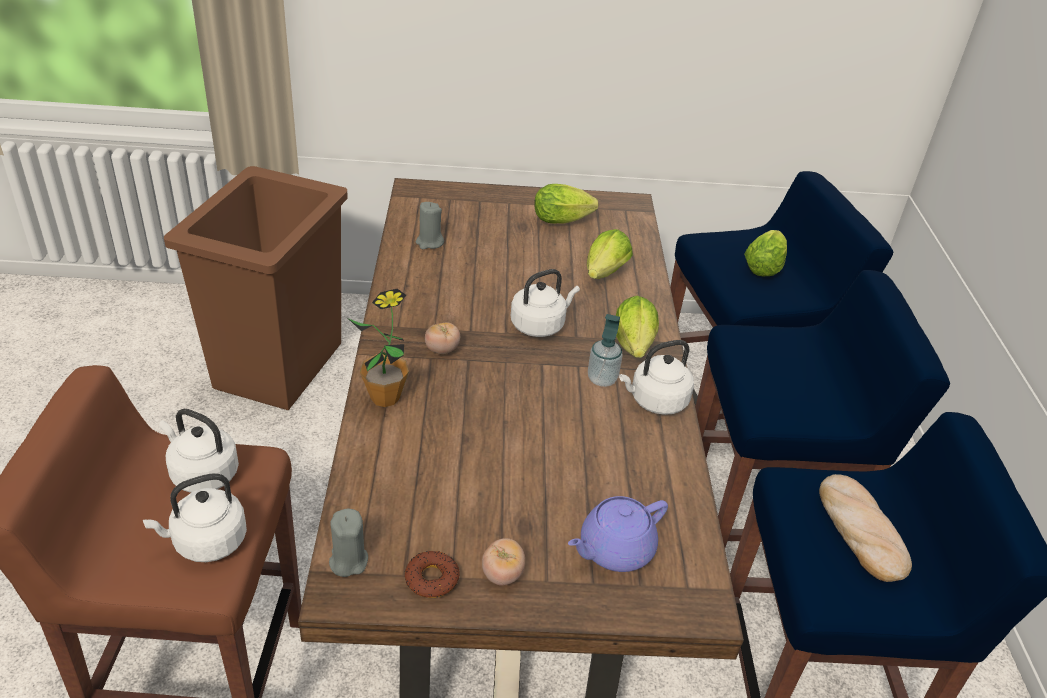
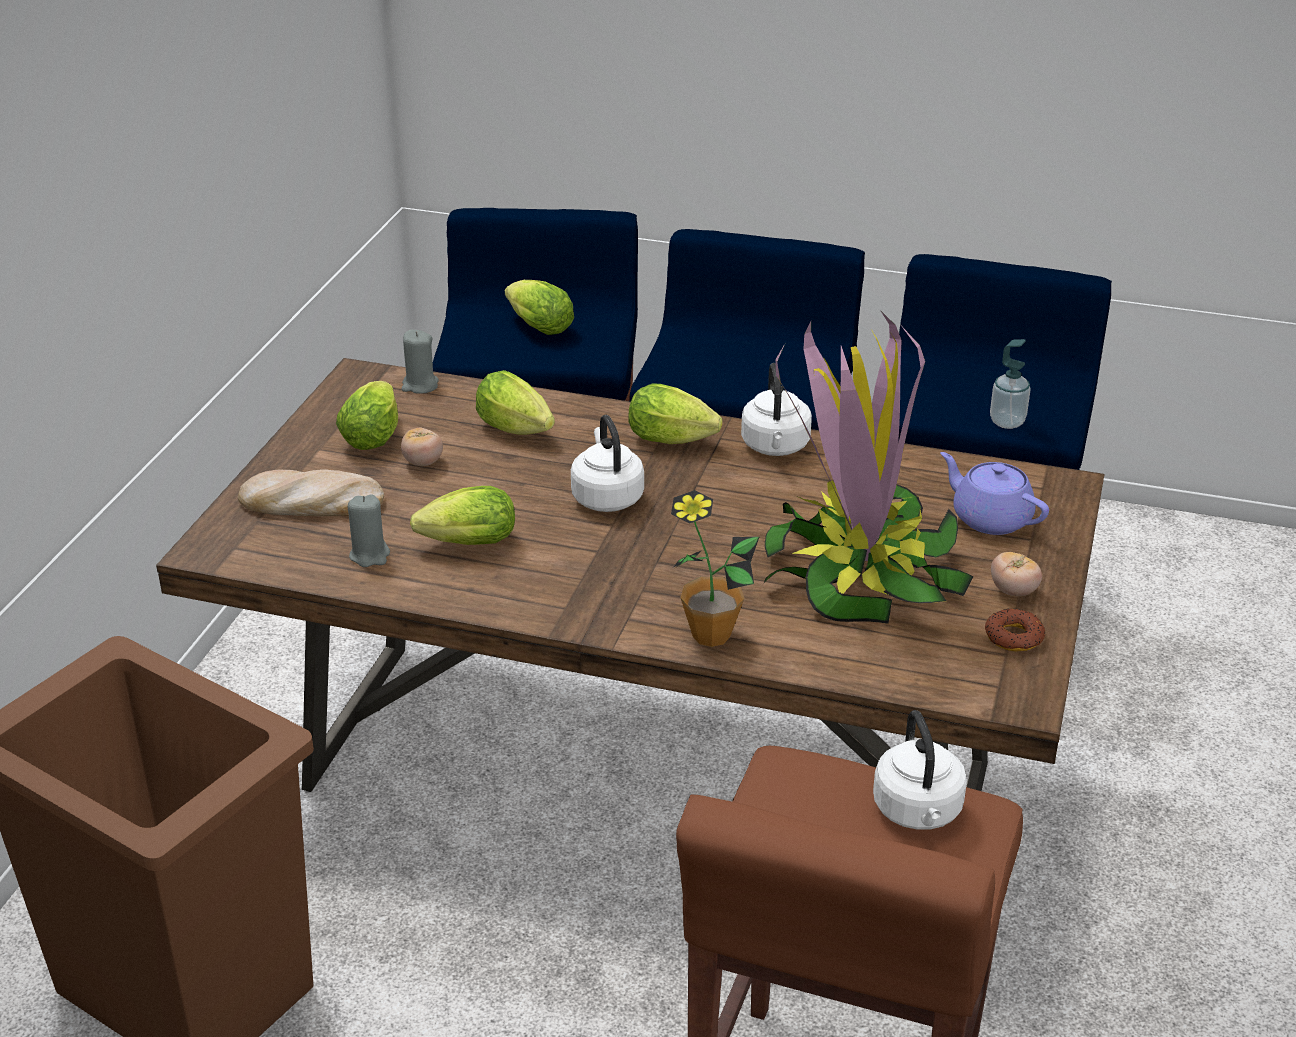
camera: 70 degrees left, 5 degrees down
(202, 473) = (797, 813): white kettle -> none
(348, 561) = (980, 691): grey candle -> grey candle (420, 385)
(442, 349) = (629, 578): tomato -> tomato (423, 462)
(455, 274) = (464, 544): none -> lettuce
(496, 469) = (859, 571): none -> potted plant
(602, 379) = (726, 473): soap dispenser -> soap dispenser (1007, 422)
(614, 550) = (990, 518): purple teapot -> purple teapot turned 150 degrees clockwise
(859, 530) = (974, 387): bread -> bread (311, 503)

